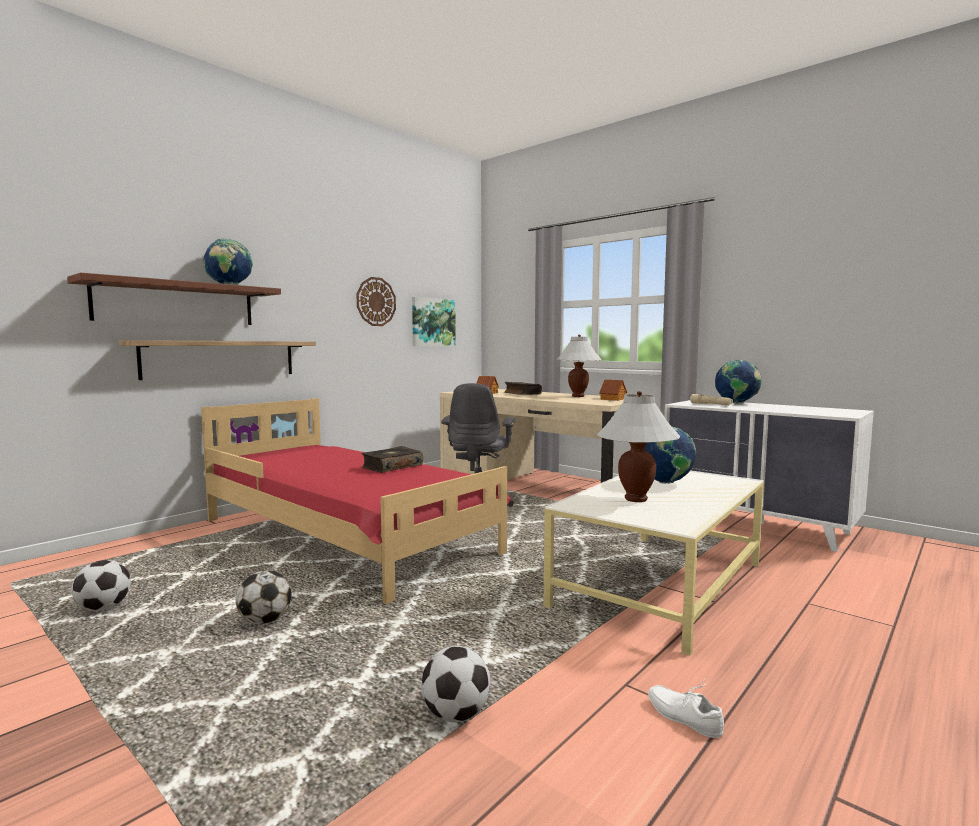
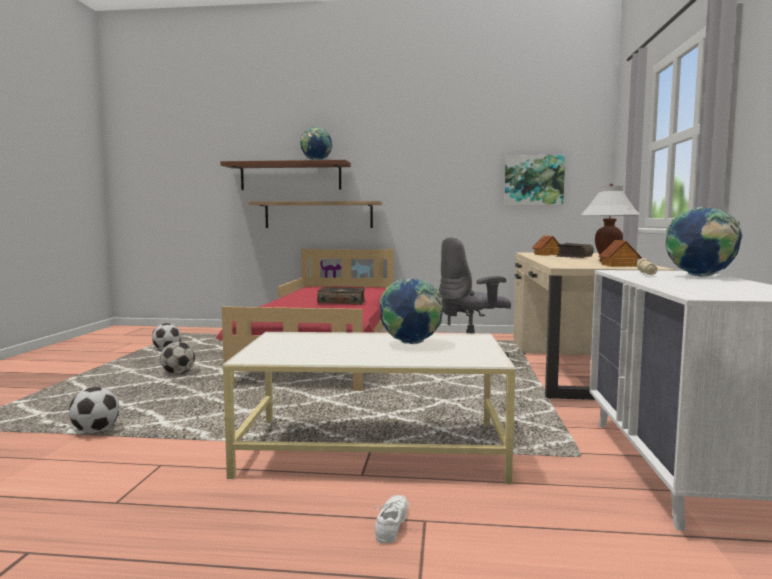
camera: 55 degrees right, 0 degrees up
(376, 301) = (460, 163): wall clock -> none
(635, 499) = (326, 343): white table lamp -> none
(685, 716) = (124, 489): white shoe -> white shoe (394, 524)

